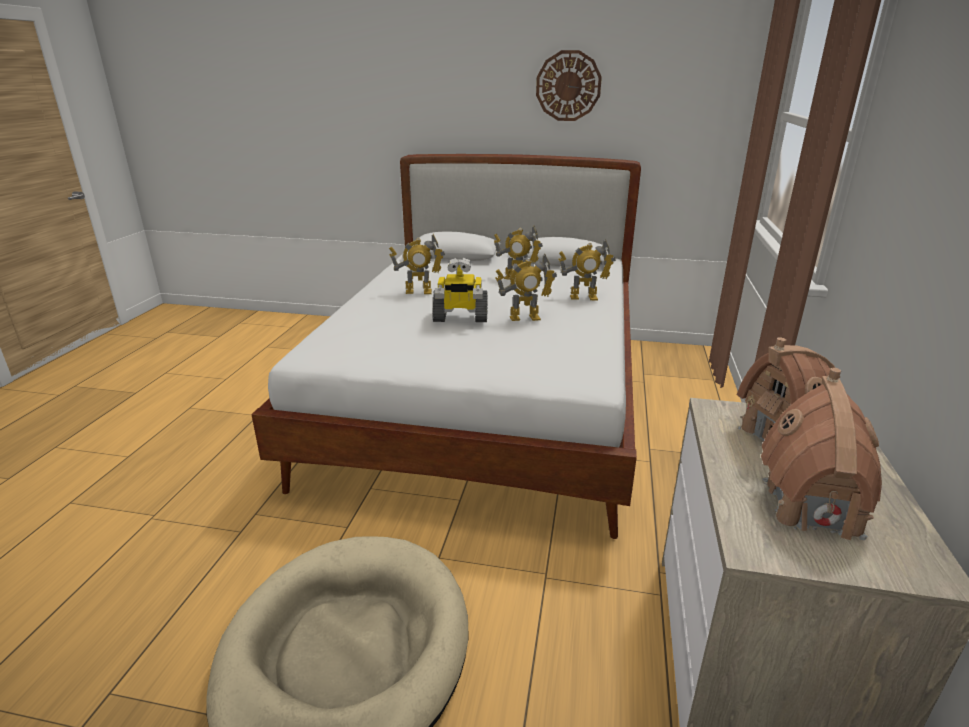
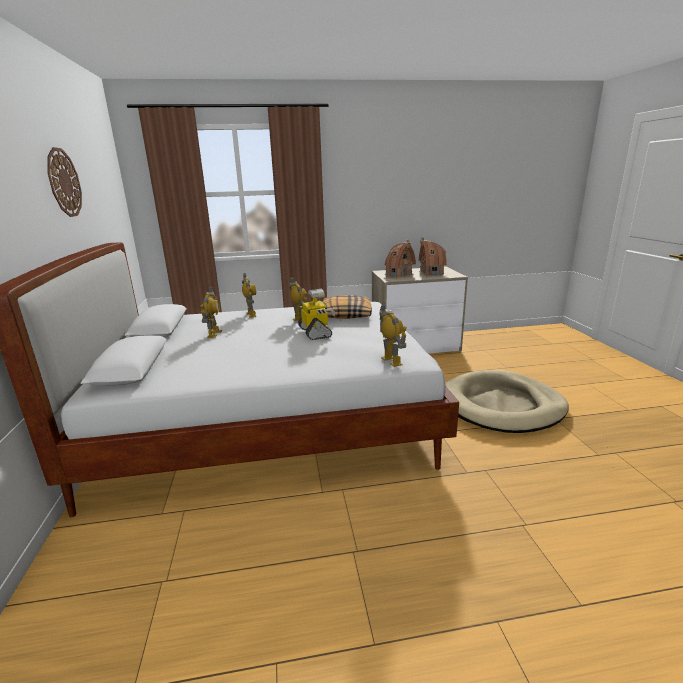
camera: 110 degrees left, 5 degrees down
(419, 292) = (264, 356): toy robot -> toy robot (391, 361)
(533, 350) = (345, 314): none -> pillow

